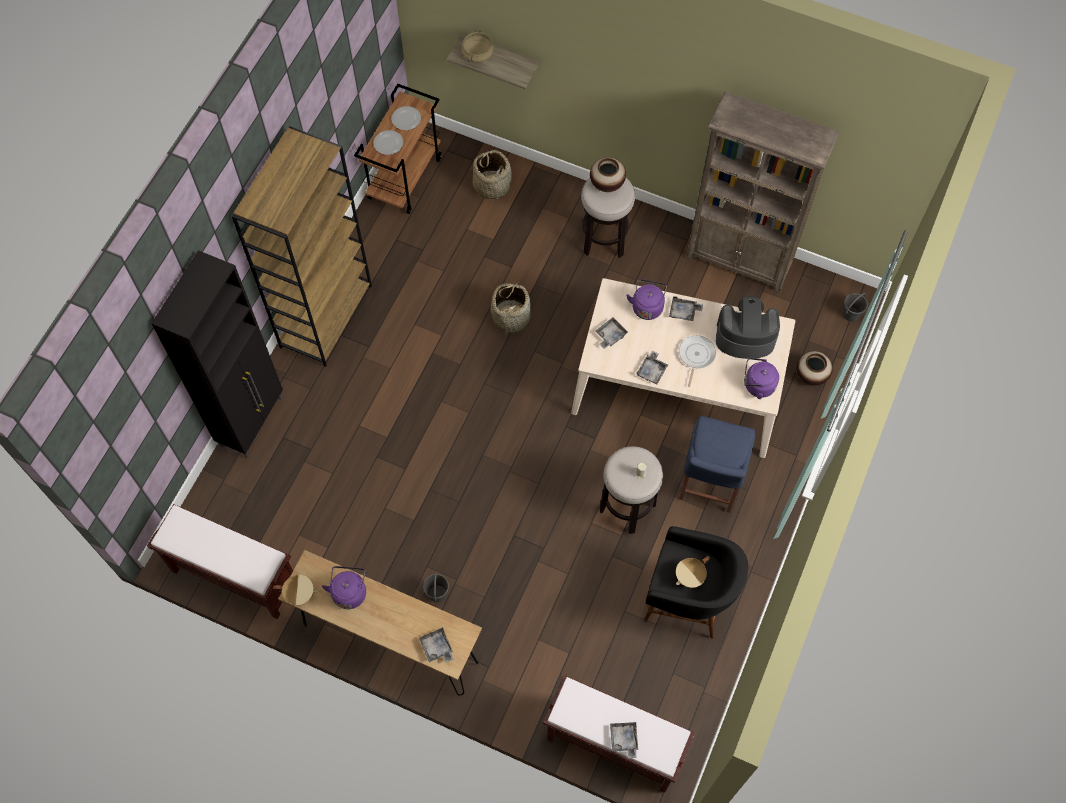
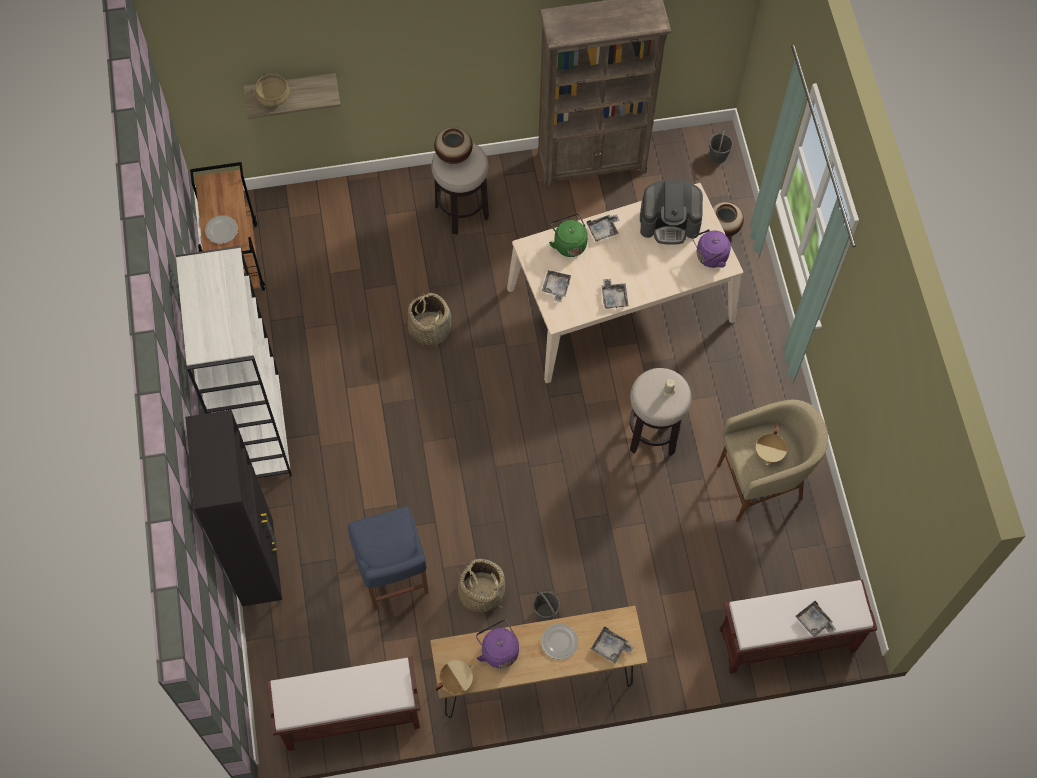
camera: 35 degrees left, 0 degrees up
(326, 315) = (256, 429): brown bookcase -> white bookcase
(406, 119) = (221, 198): plate -> plate (559, 641)
(492, 185) = (323, 220): basket -> basket (481, 592)
(647, 306) = (568, 243): purple kettle -> green kettle
(686, 604) = (760, 485): black stool -> beige stool
(696, 356) = (641, 262): frying pan -> none
(709, 484) = (706, 372): blue chair -> blue chair (393, 578)
(744, 337) = (669, 222): coffee machine -> coffee machine turned 150 degrees counterclockwise

